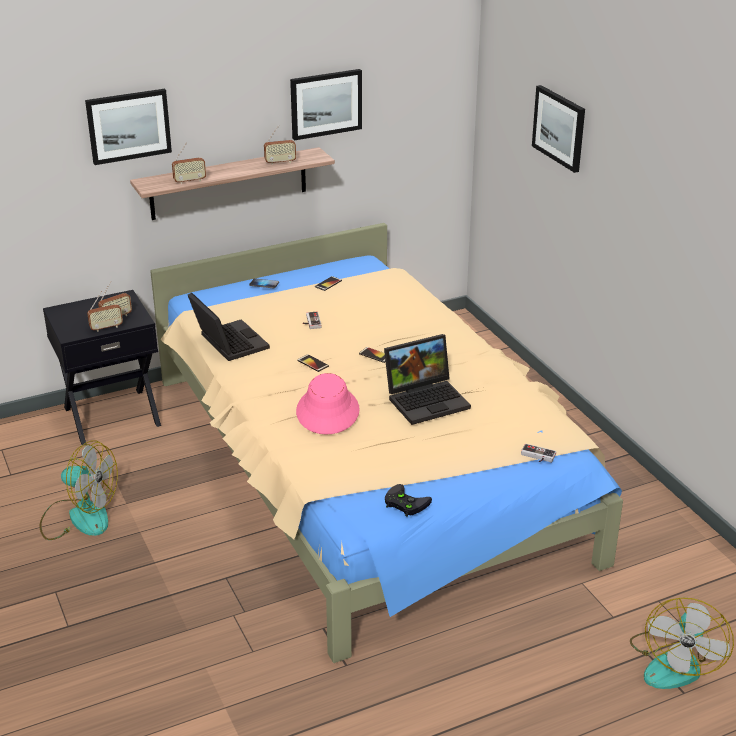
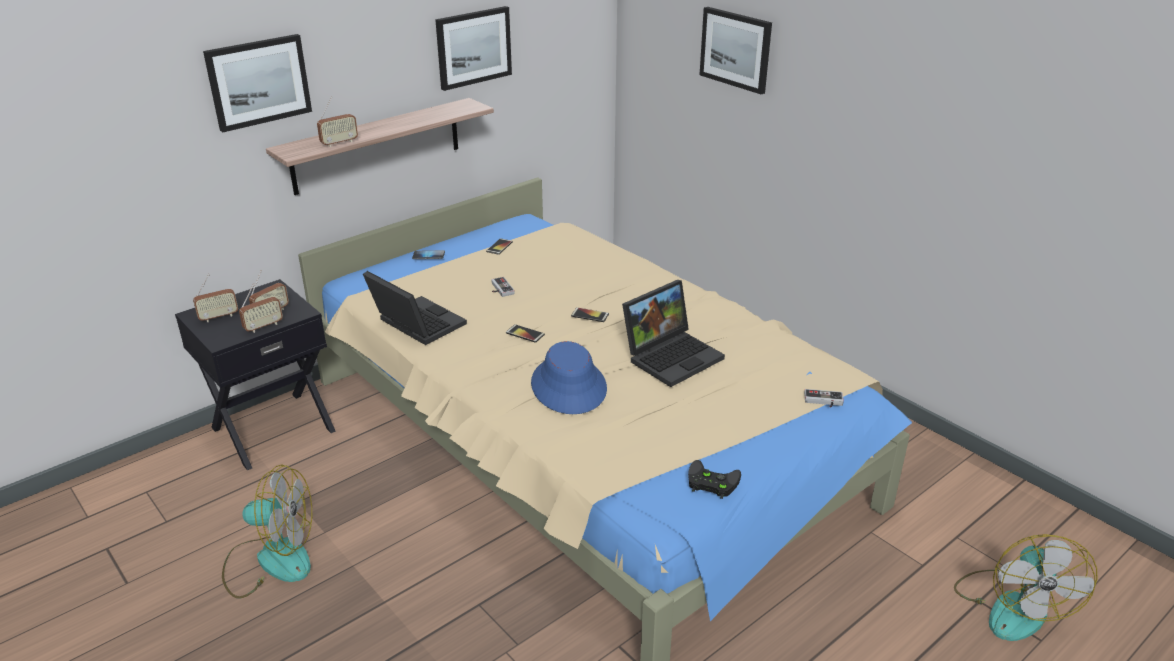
camera: 15 degrees left, 0 degrees up
(280, 162) = (434, 115): radio -> radio (218, 317)
(328, 411) = (569, 386): pink hat -> blue hat

